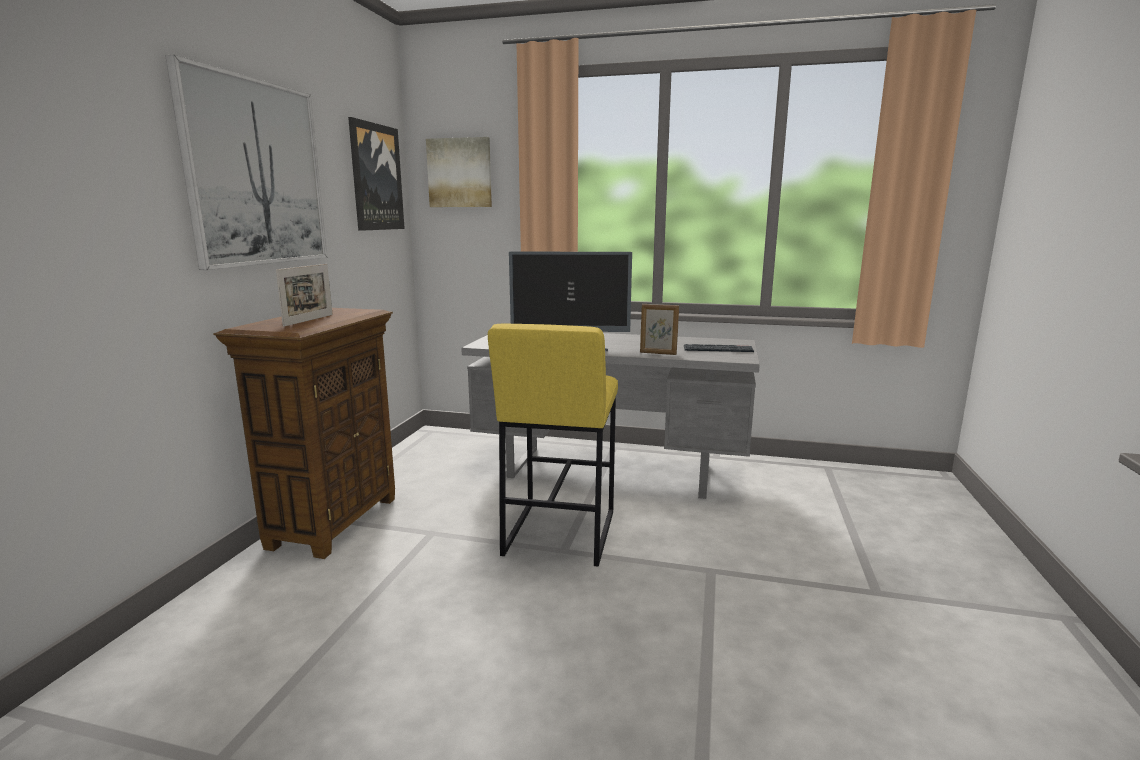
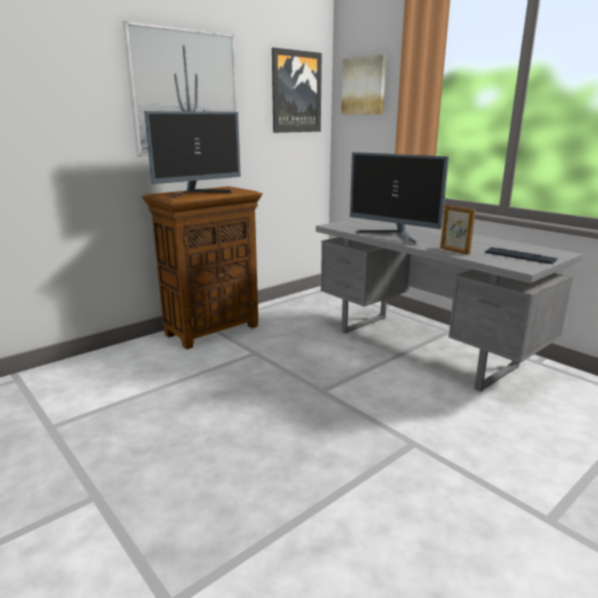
camera: 35 degrees right, 5 degrees up
(309, 320) = (197, 193): picture frame -> monitor
(559, 534) = (332, 380): yellow stool -> none

